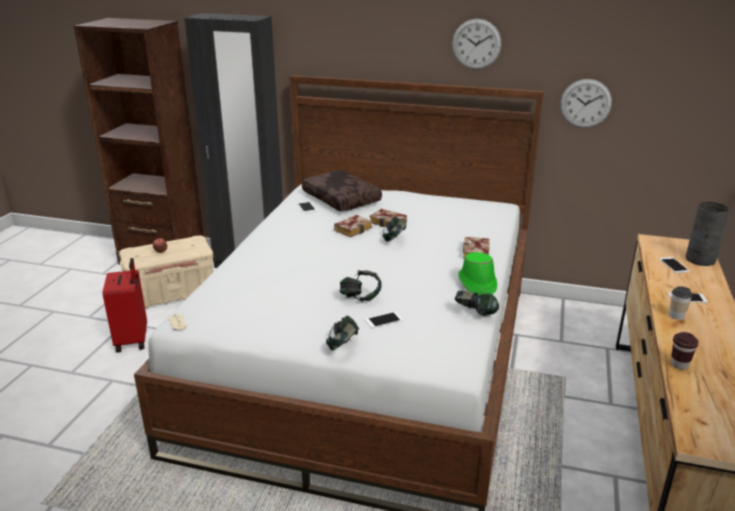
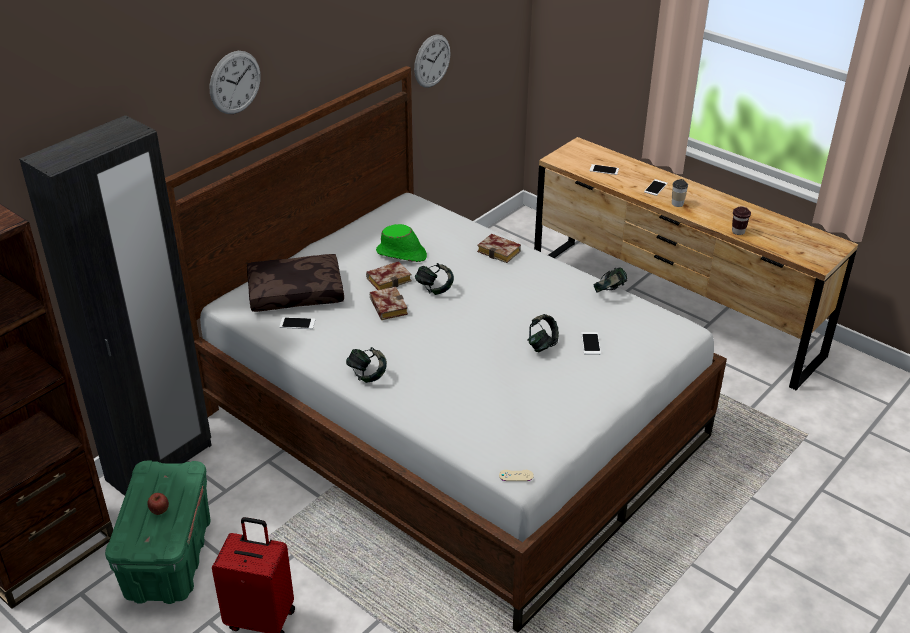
camera: 65 degrees left, 10 degrees up
(172, 294) = (168, 557): beige storage box -> green storage box
(343, 346) = (621, 378): headphones -> headphones (367, 375)
(476, 44) = (341, 44): wall clock -> wall clock (235, 82)
(476, 284) = (559, 273): green hat -> green hat (401, 254)
(699, 259) = (603, 155): grey vase -> none

